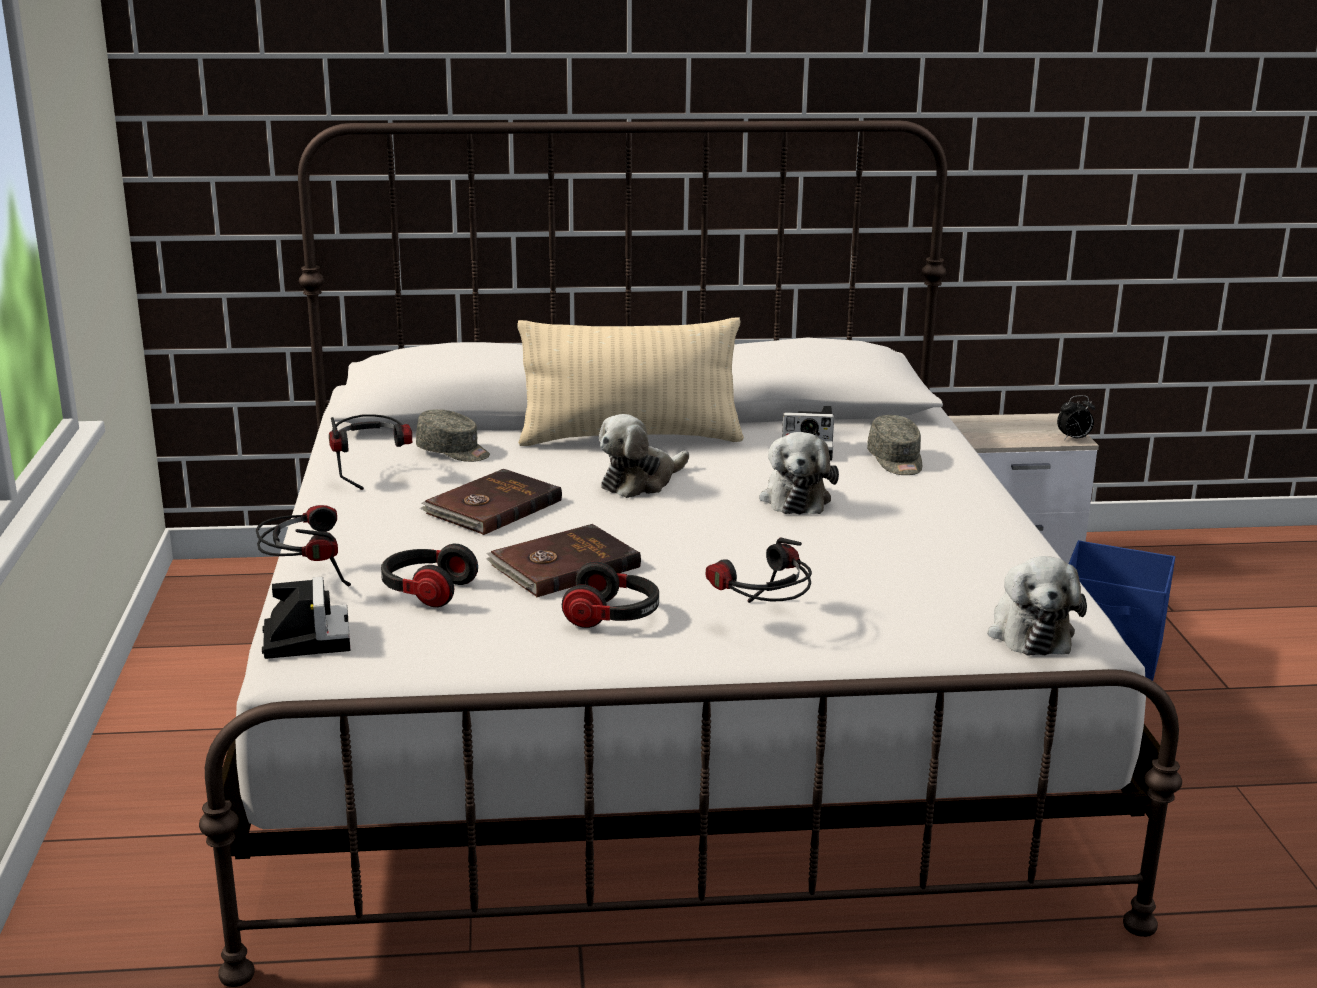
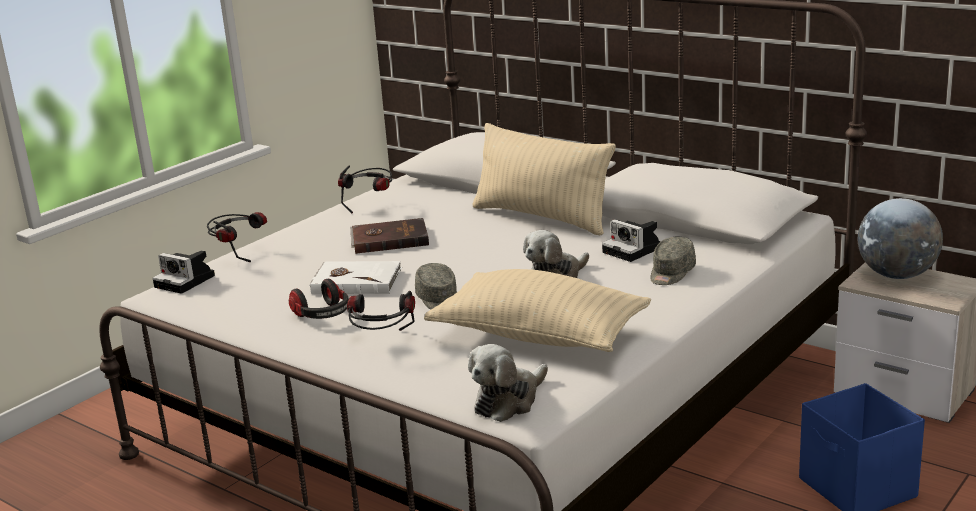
camera: 45 degrees right, 0 degrees up
(305, 638) = (187, 281): camera -> camera turned 90 degrees clockwise
(426, 591) = (273, 275): headphones -> none
(453, 452) = (434, 203): grey cap -> grey cap (439, 300)
(563, 566) = (356, 281): brown book -> white book
(640, 482) = (491, 245): plush toy -> none
(911, 559) = (539, 336): none -> beige pillow
(993, 426) = (897, 275): none -> globe
(1074, 439) = (946, 301): alarm clock -> none

